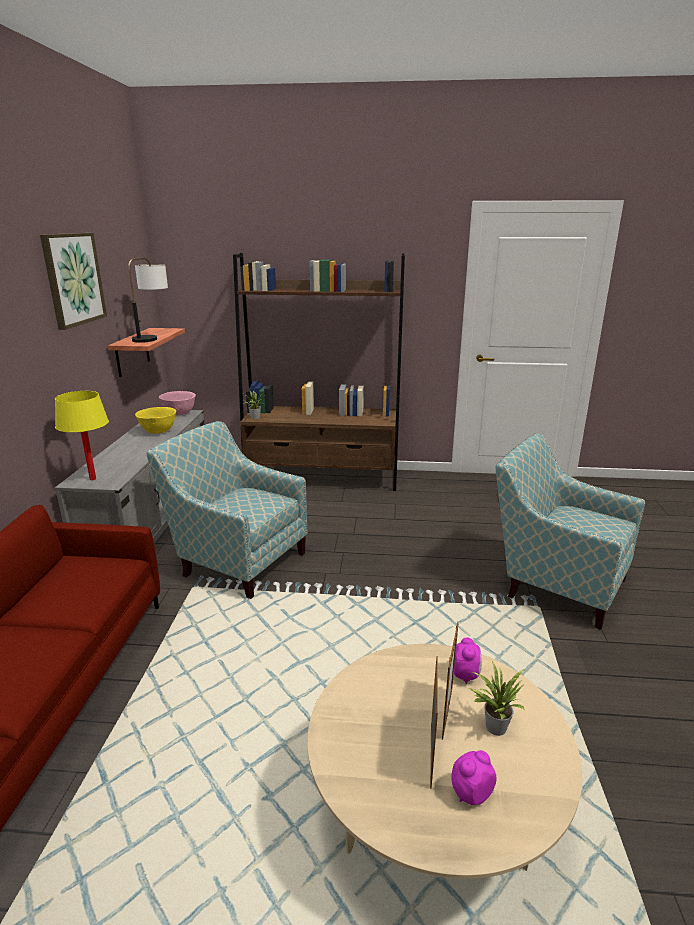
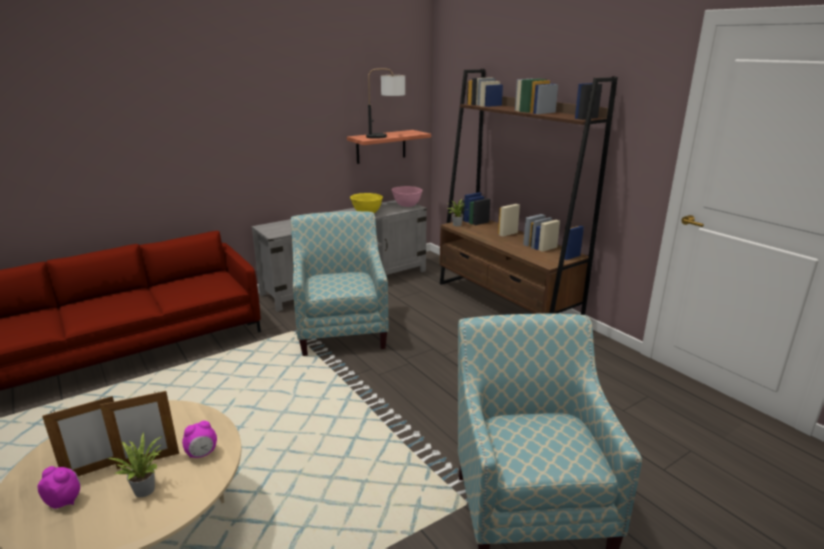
camera: 50 degrees right, 0 degrees up
(73, 279) = (313, 82): picture -> none
(93, 479) = (273, 228): yellow table lamp -> none

